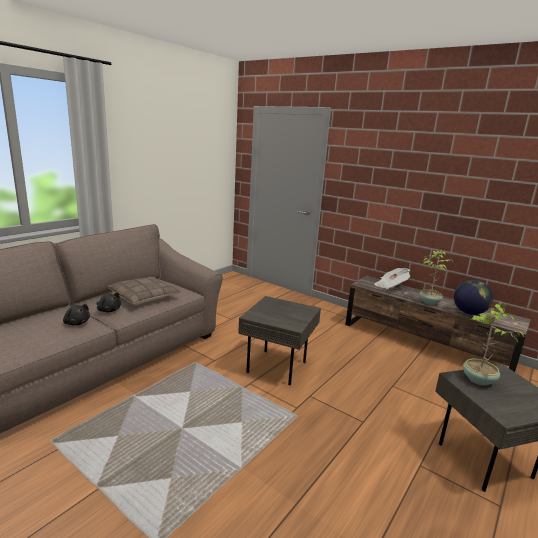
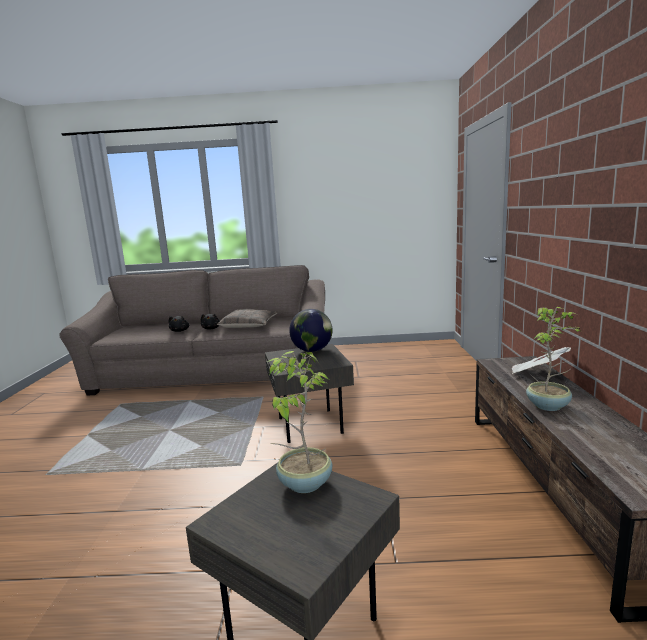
camera: 55 degrees right, 5 degrees down
(469, 313) = (588, 440): globe -> globe (312, 350)

